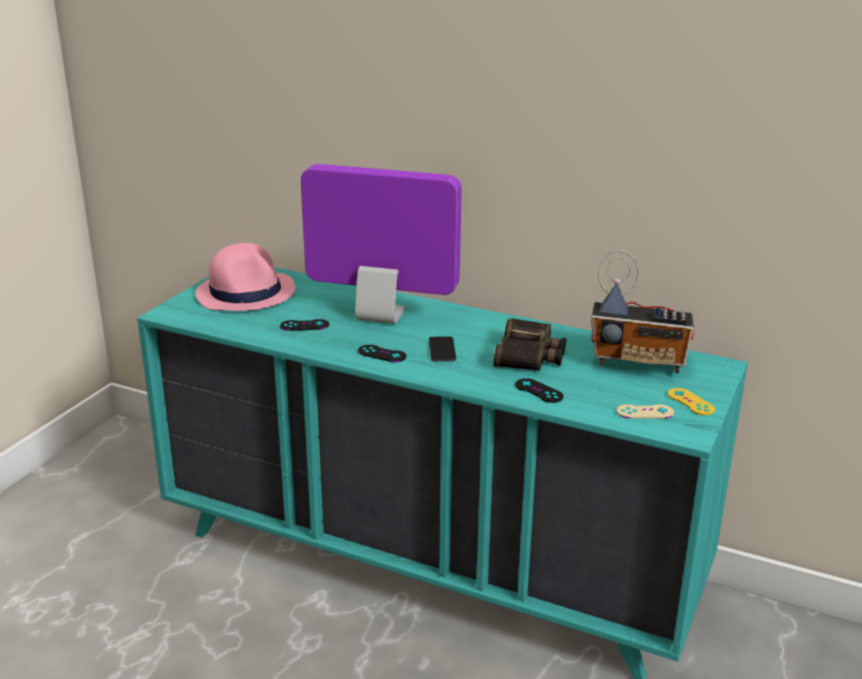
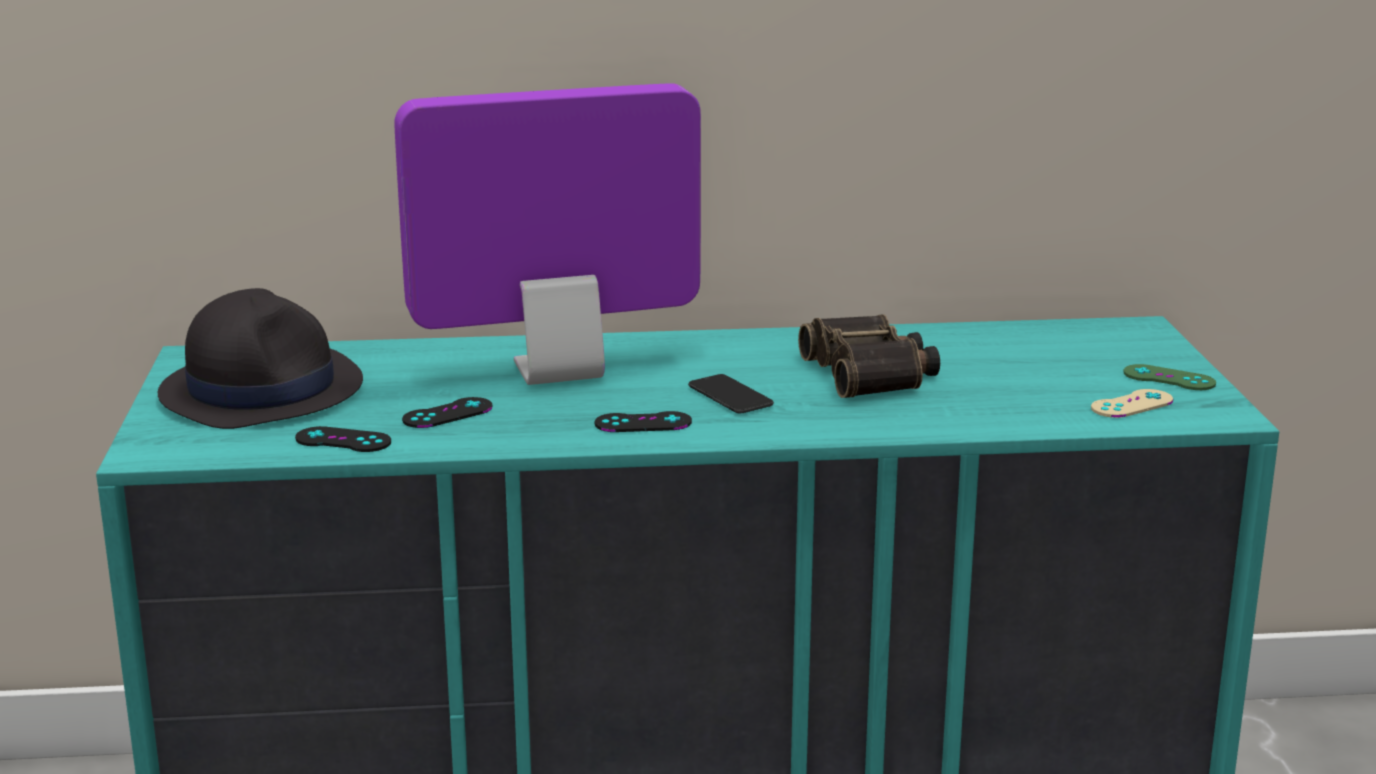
camera: 30 degrees left, 5 degrees down
(246, 292) = (262, 389): pink hat -> black hat
(539, 391) = (954, 414): black game controller -> black game controller (343, 440)
(639, 362) = (1032, 347): radio -> none
(690, 402) = (1169, 378): yellow game controller -> green game controller

